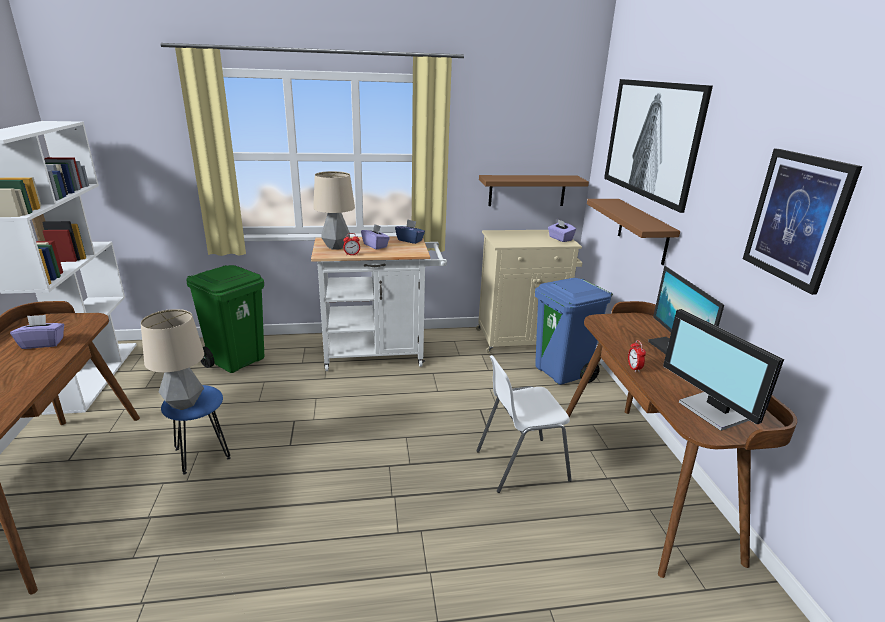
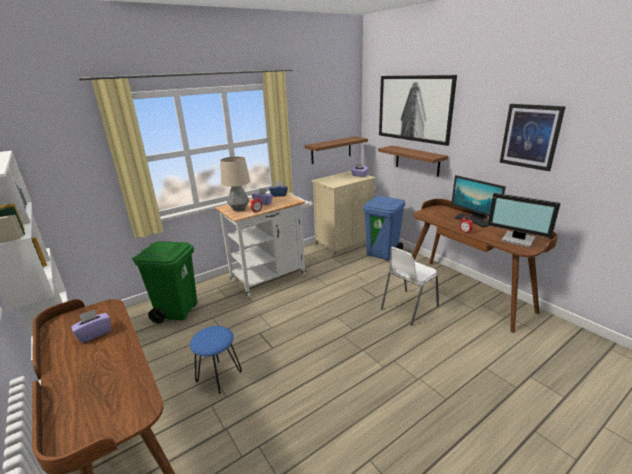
camera: 25 degrees left, 0 degrees up
(184, 403) = (211, 342): table lamp -> none

